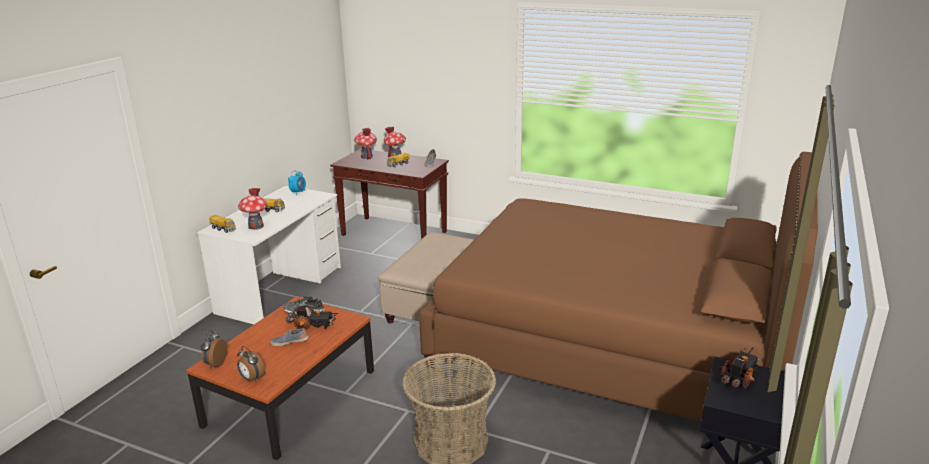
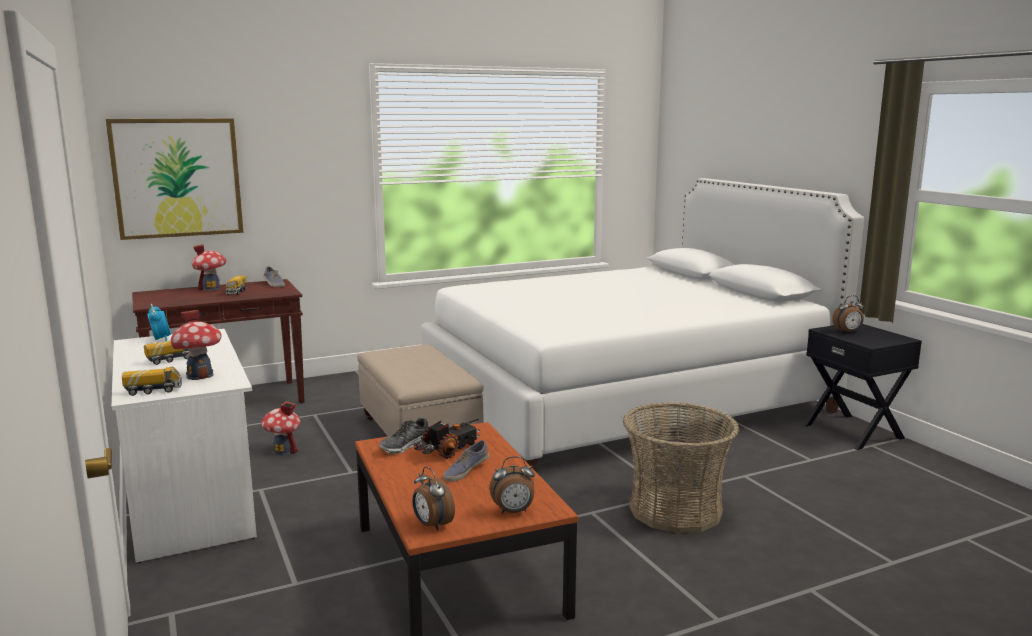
camera: 50 degrees left, 10 degrees down
(366, 157) = (168, 295): toy house -> toy house (283, 451)
(387, 79) = (177, 178): none -> picture
(611, 342) = (623, 399): brown bed -> white bed
(739, 378) = (847, 332): toy truck -> alarm clock

